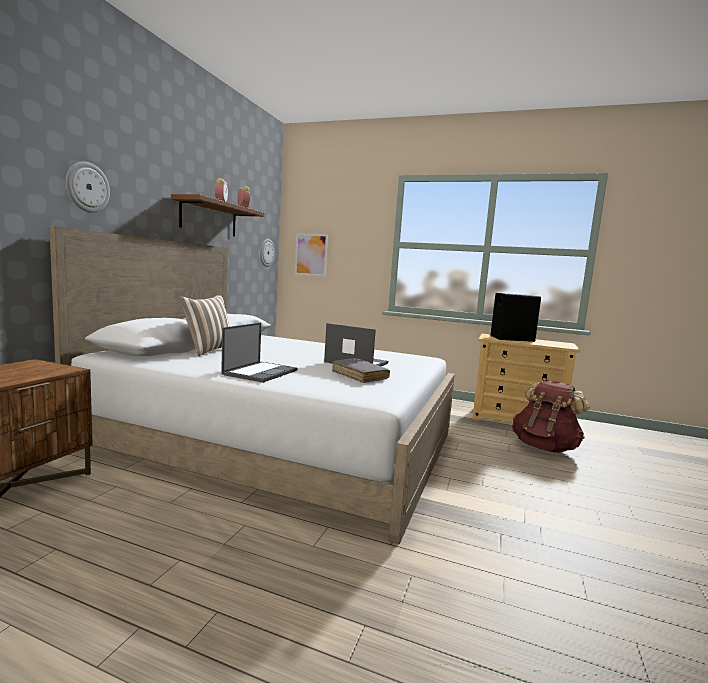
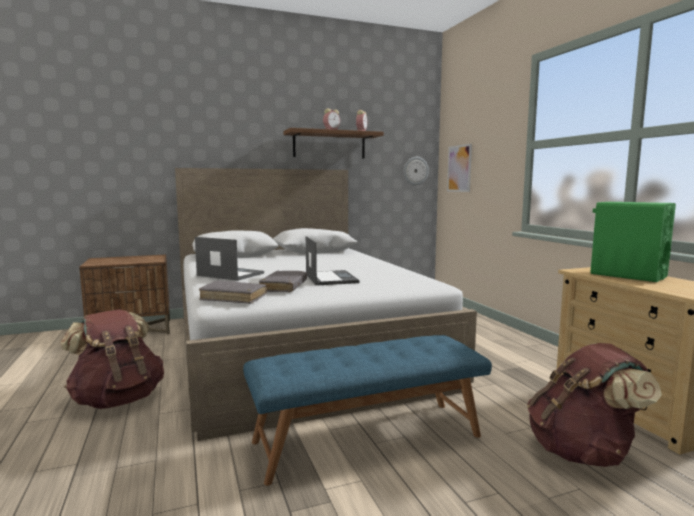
camera: 50 degrees right, 0 degrees up
(87, 187) = (205, 138): wall clock -> none
(208, 351) = (260, 258): pillow -> none
(235, 559) = (118, 399): none -> brown backpack
(261, 372) = (230, 274): laptop -> laptop turned 135 degrees counterclockwise
(370, 393) = (234, 298): none -> grey book
(472, 484) = (367, 438): none -> blue bench
(511, 338) = (627, 275): black speaker -> green speaker

